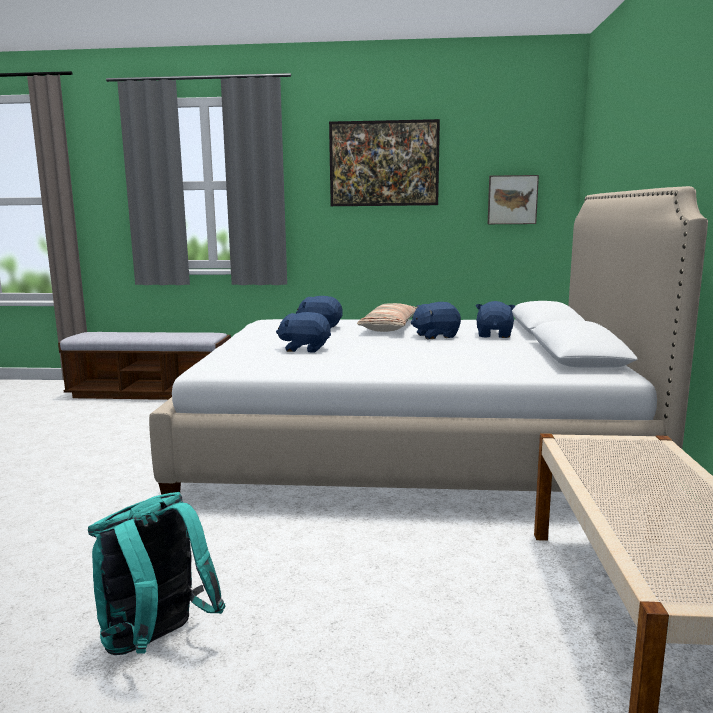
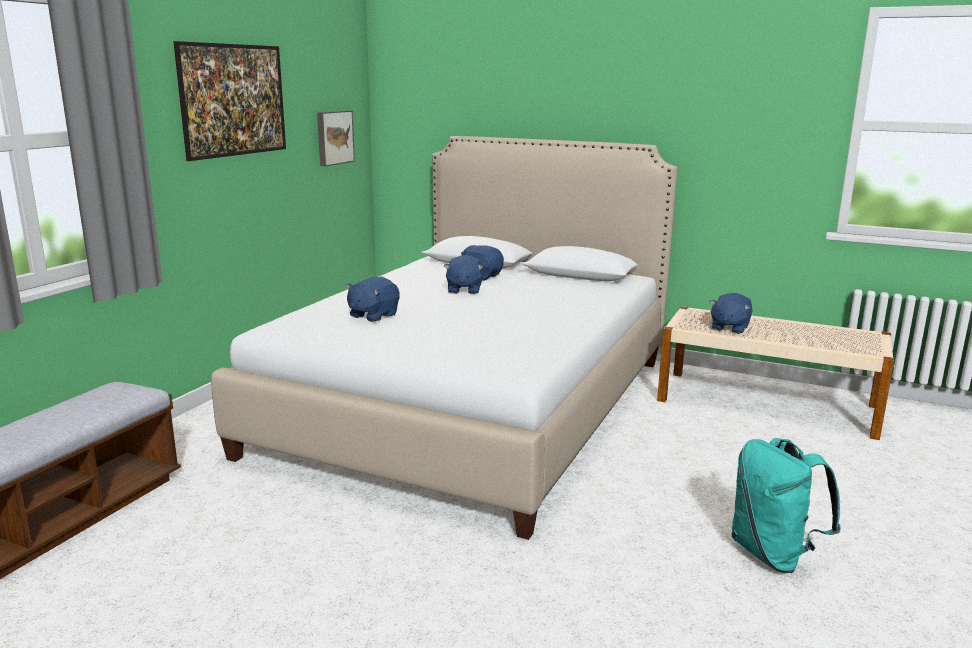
camera: 70 degrees left, 5 degrees up
(305, 349) = (467, 333): blue plush toy -> blue plush toy (729, 328)
(390, 327) = (403, 295): pillow -> none

